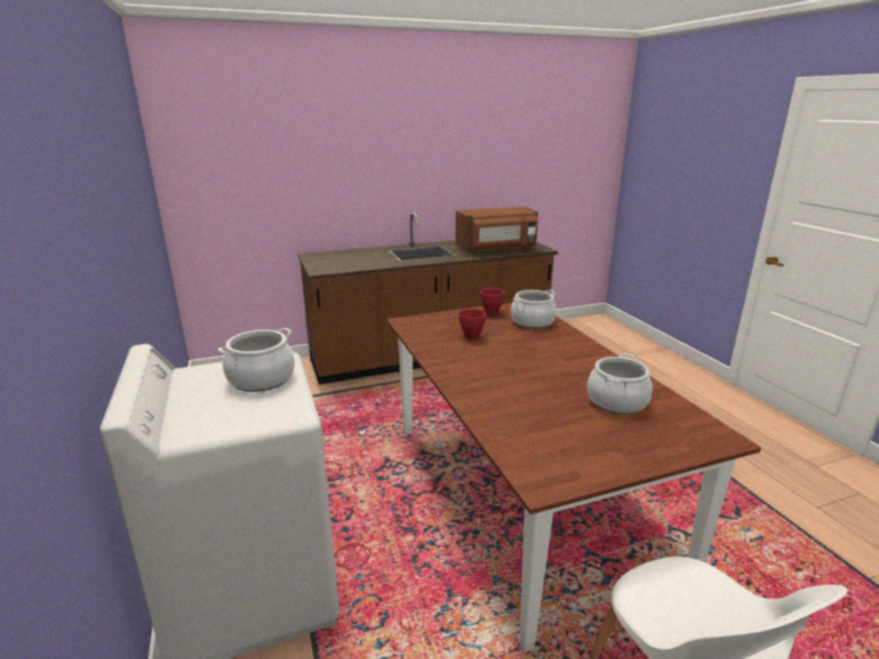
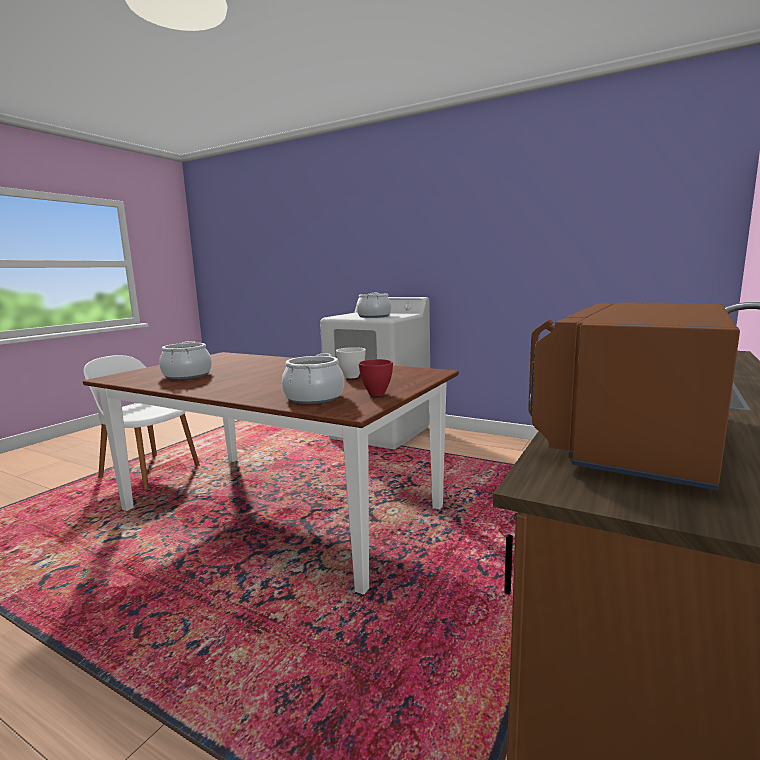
camera: 140 degrees right, 10 degrees down
(471, 337) = (352, 376): red bowl -> white bowl

